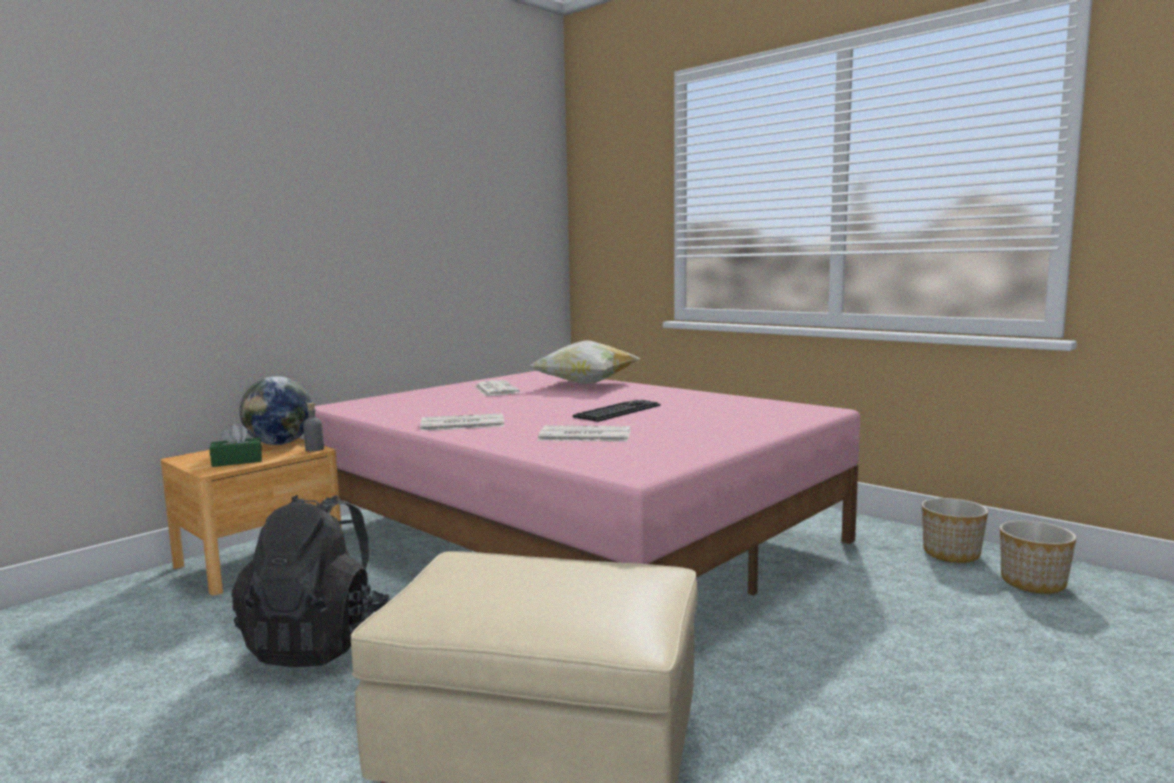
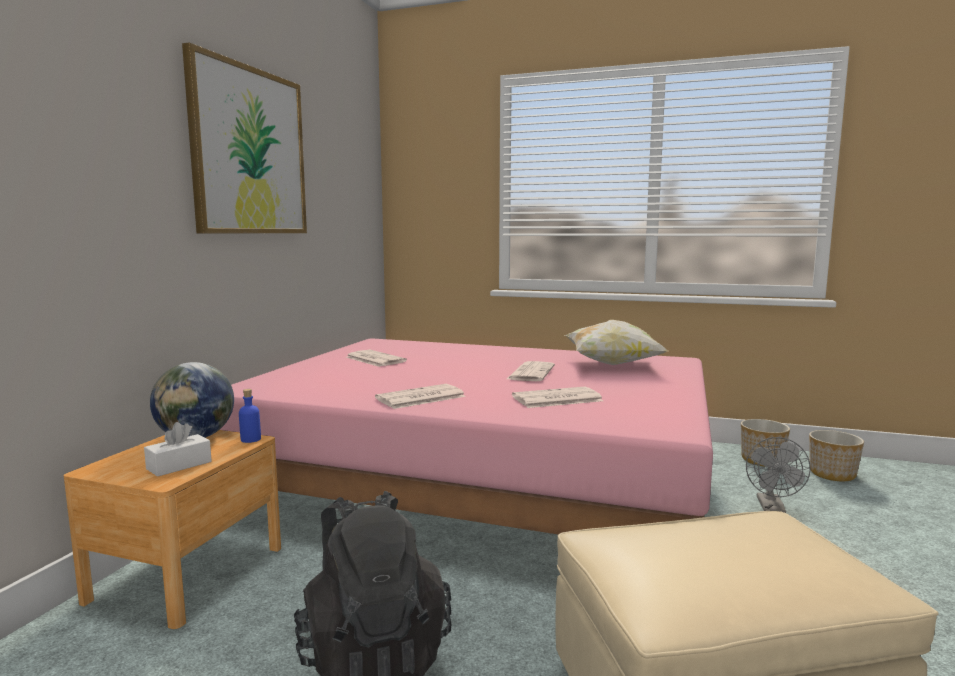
camera: 25 degrees left, 0 degrees up
(237, 461) = (179, 465): green tissue box -> white tissue box
(314, 449) = (250, 439): grey bottle -> blue bottle
(374, 182) = (250, 152): none -> picture
(585, 384) = (446, 349): pillow -> pillow (612, 364)
(617, 411) = (530, 372): keyboard -> newspaper
(882, 604) = (772, 508): none -> grey fan

